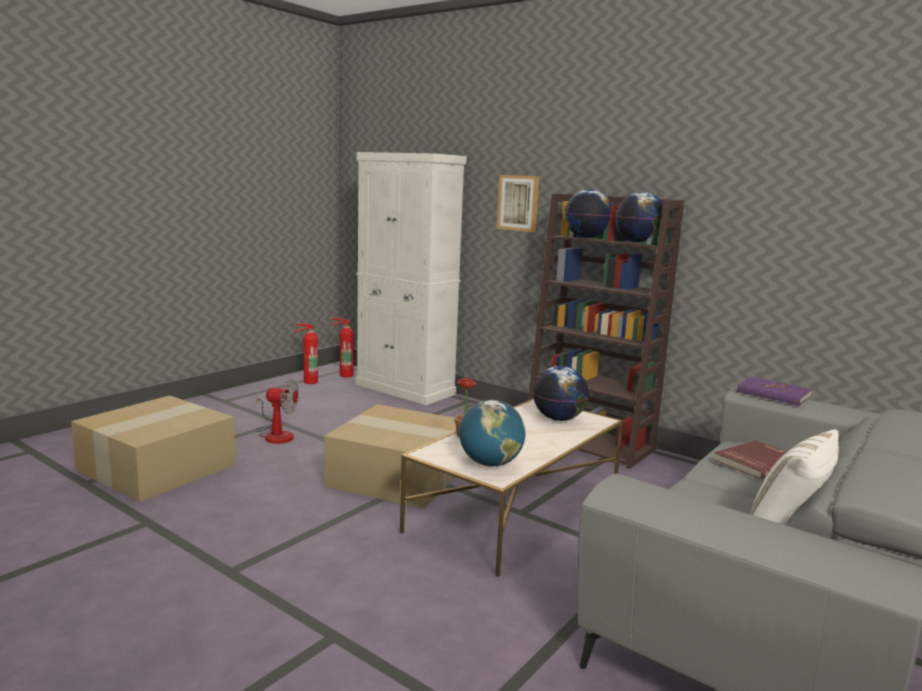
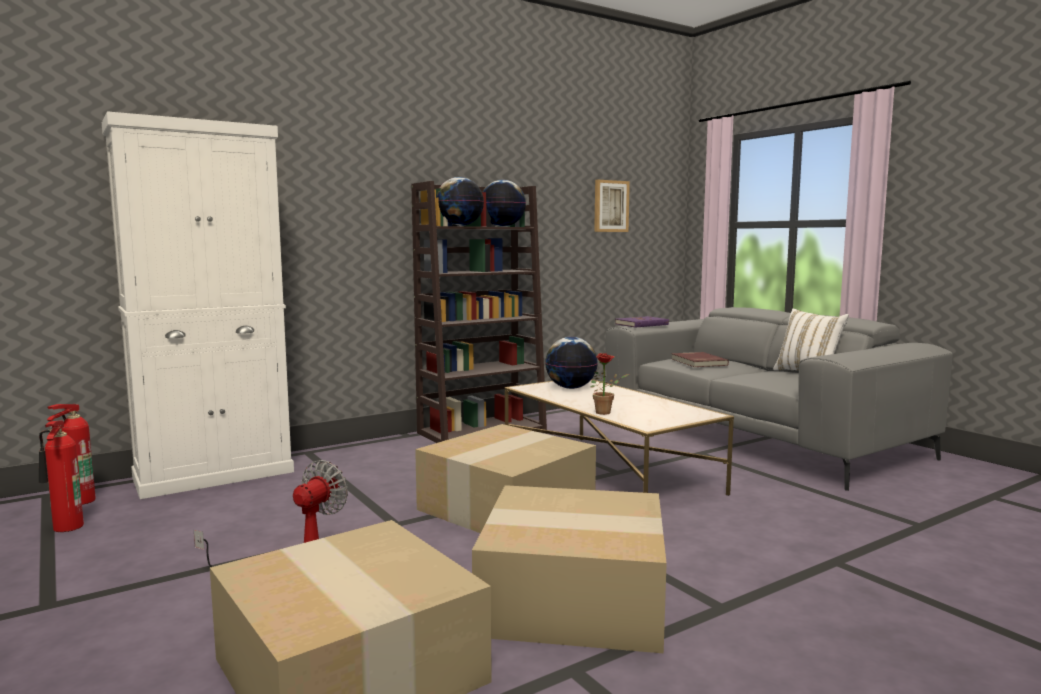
camera: 70 degrees left, 5 degrees down
(239, 514) = (570, 599): none -> cardboard box
(490, 463) = (675, 413): globe -> none
(518, 203) = (341, 195): picture -> picture (610, 206)

